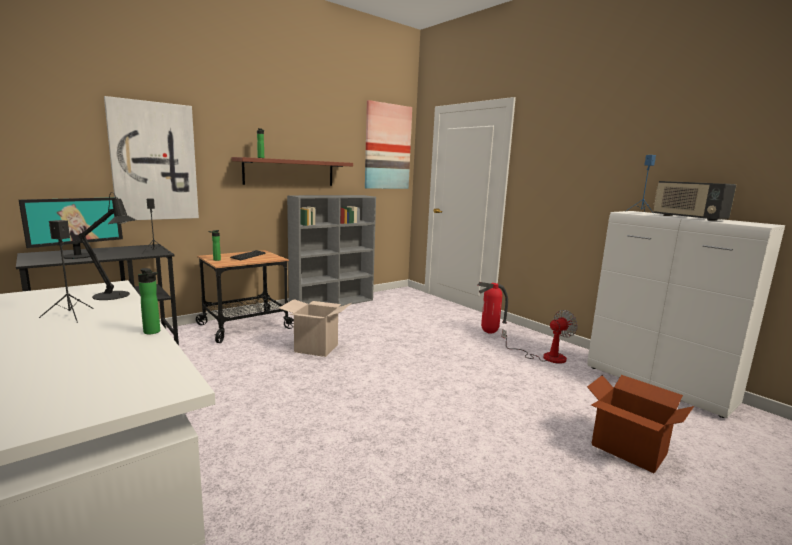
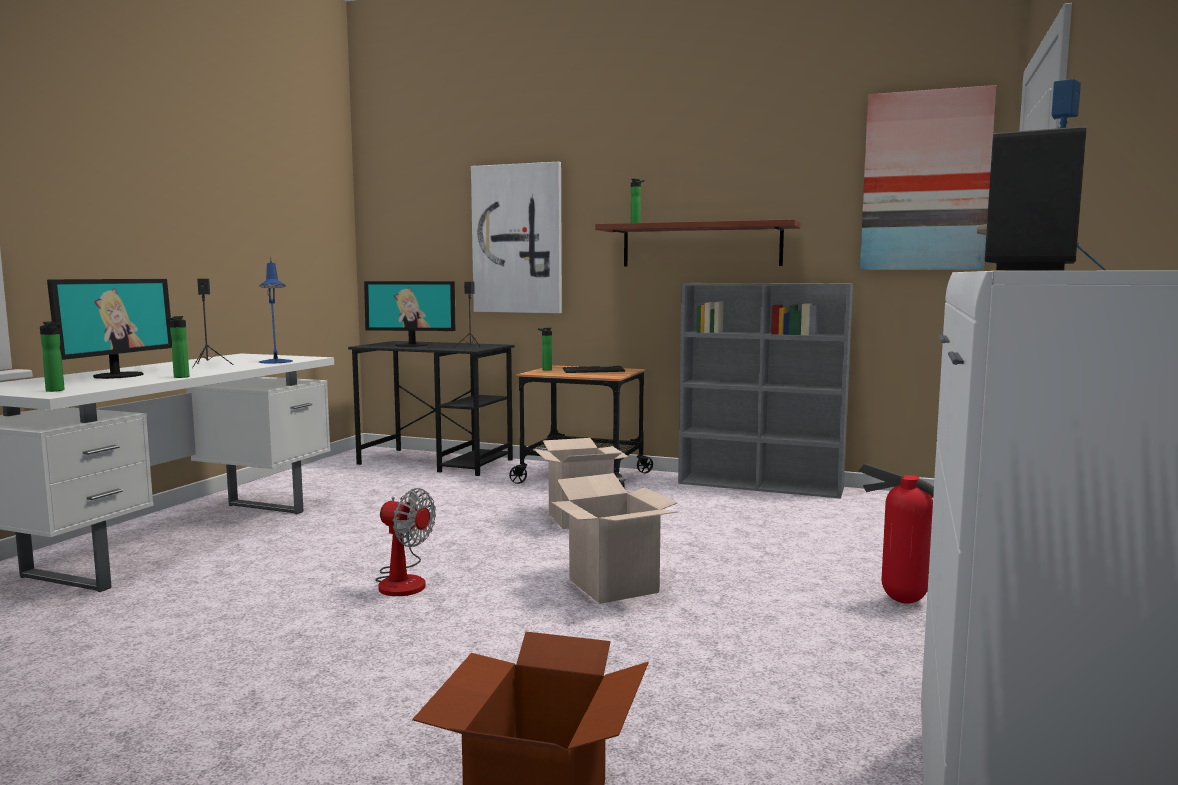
camera: 60 degrees right, 5 degrees down
(60, 353) = (117, 375): none -> monitor
(115, 296) = (276, 362): black table lamp -> blue table lamp
(147, 387) = (56, 391): none -> bottle
(421, 370) = (613, 586): none -> cardboard box
(545, 357) = (888, 674): fan -> fan (403, 580)

